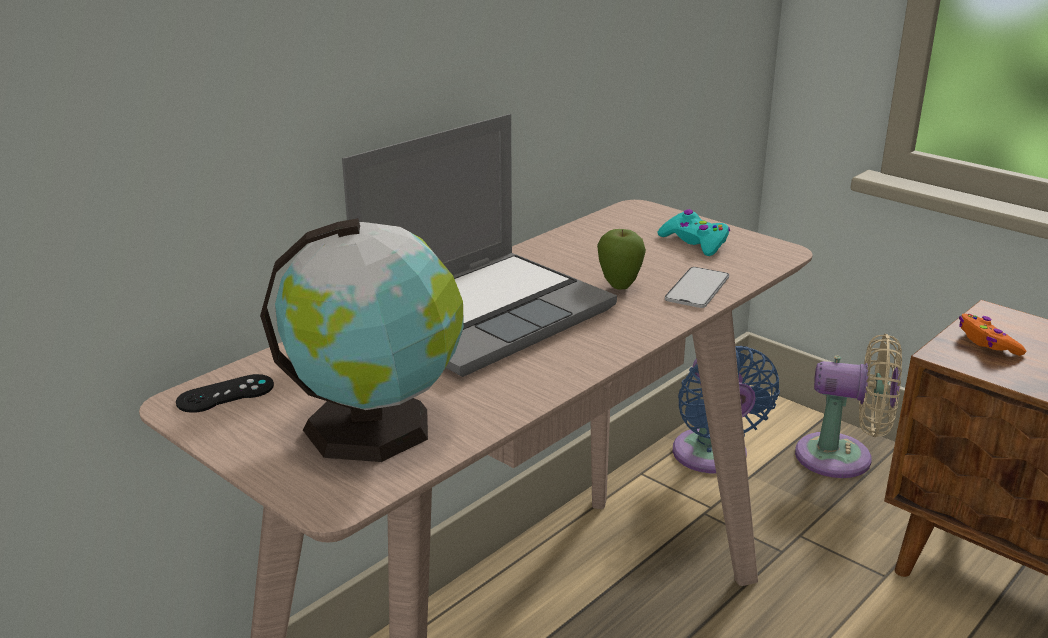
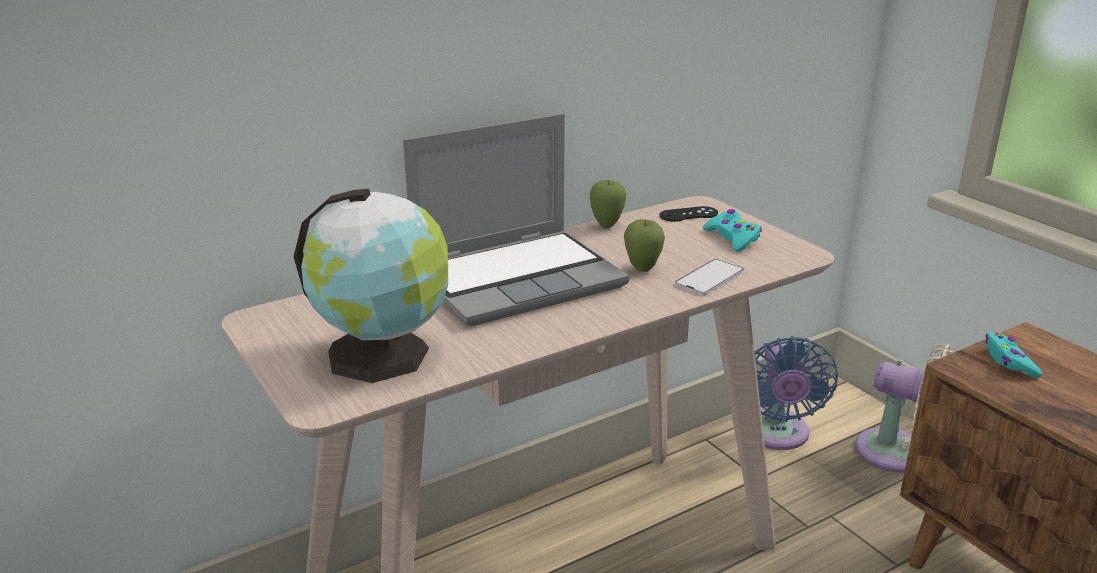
camera: 15 degrees right, 0 degrees up
(225, 394) = (288, 316): black game controller -> black game controller (688, 214)
(550, 242) = (607, 226): none -> apple
(987, 342) = (1009, 361): orange game controller -> turquoise game controller

